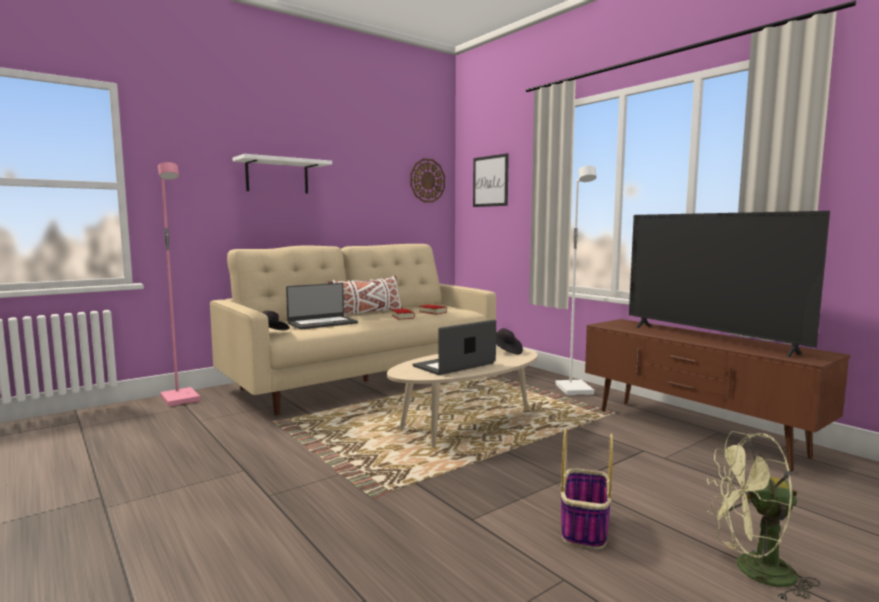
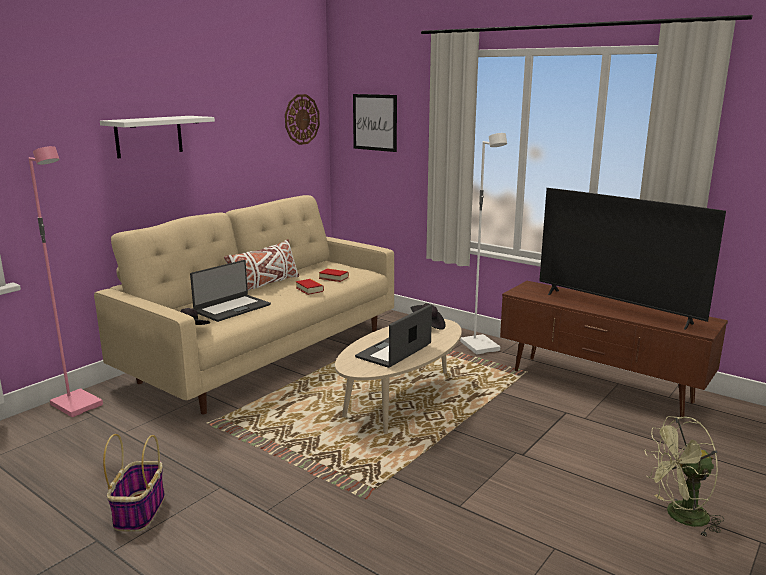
camera: 15 degrees left, 10 degrees up
(584, 526) = (549, 498): basket -> basket (139, 510)

